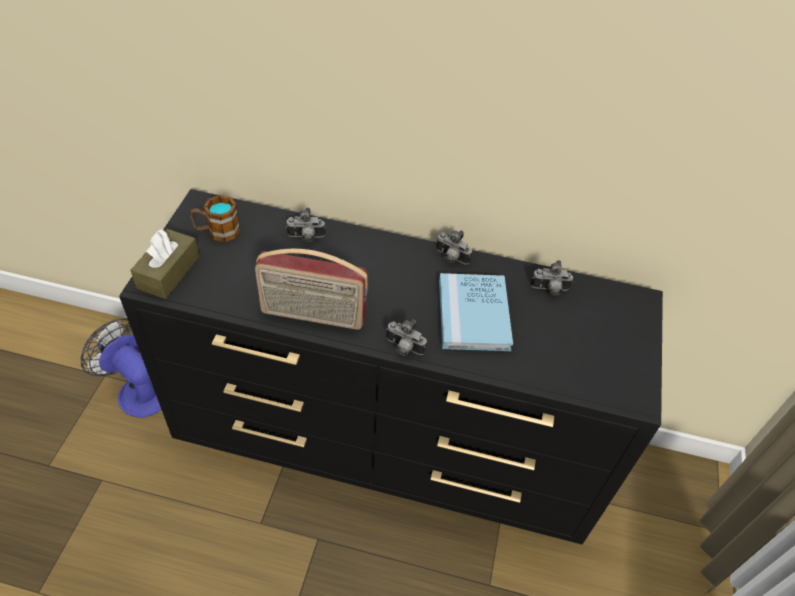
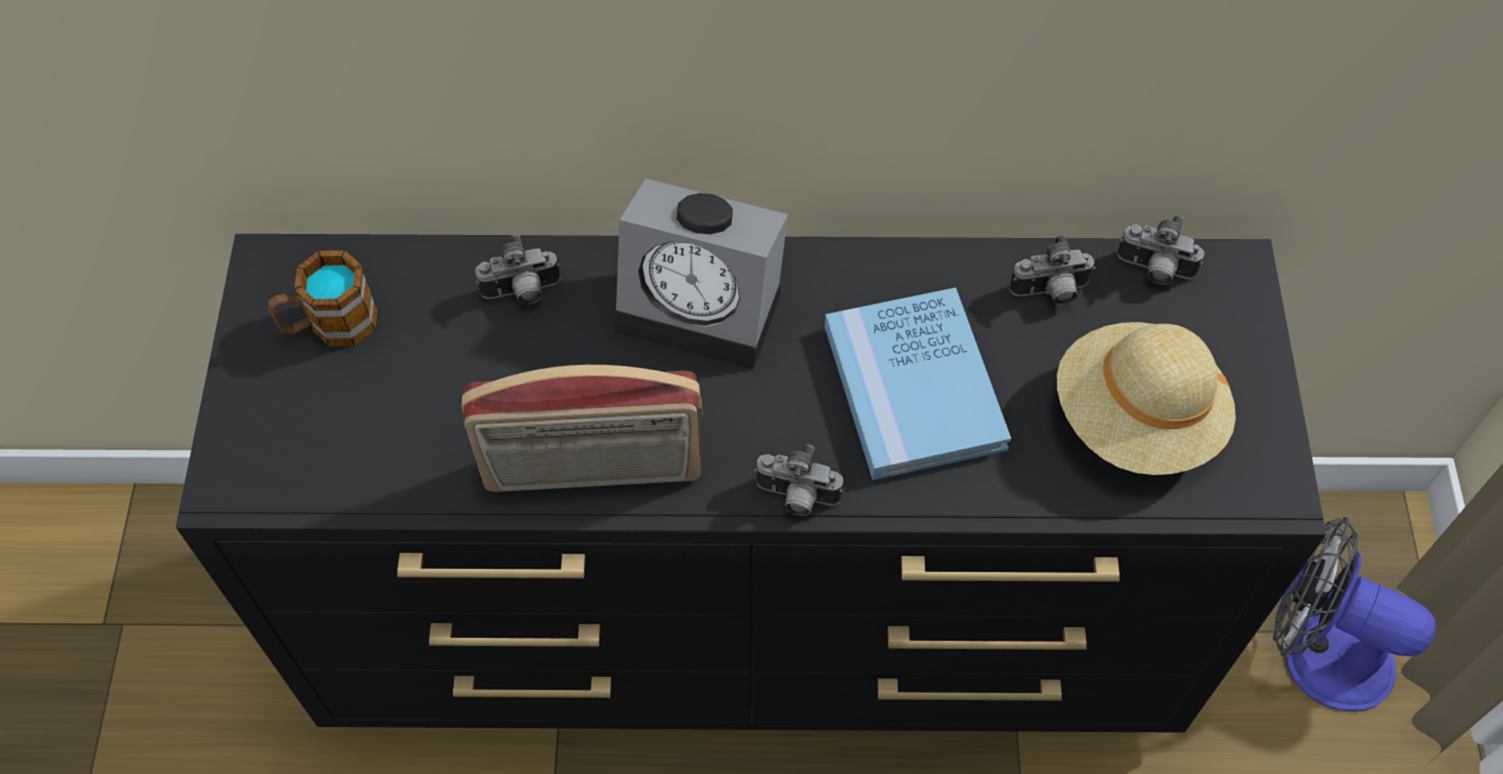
camera: 10 degrees left, 10 degrees up
(137, 390) = (204, 638): fan -> fan (1318, 651)
(168, 272) = (261, 447): brown tissue box -> none
(387, 261) = (706, 306): none -> alarm clock
(450, 258) = (834, 267): camera -> camera (1154, 271)
(577, 352) = (1136, 419): none -> beige hat

